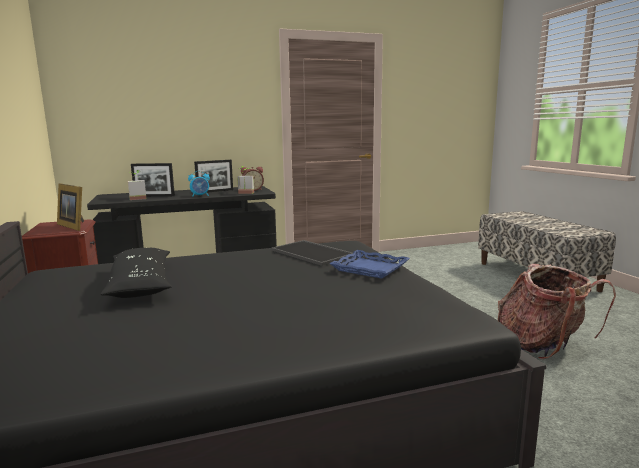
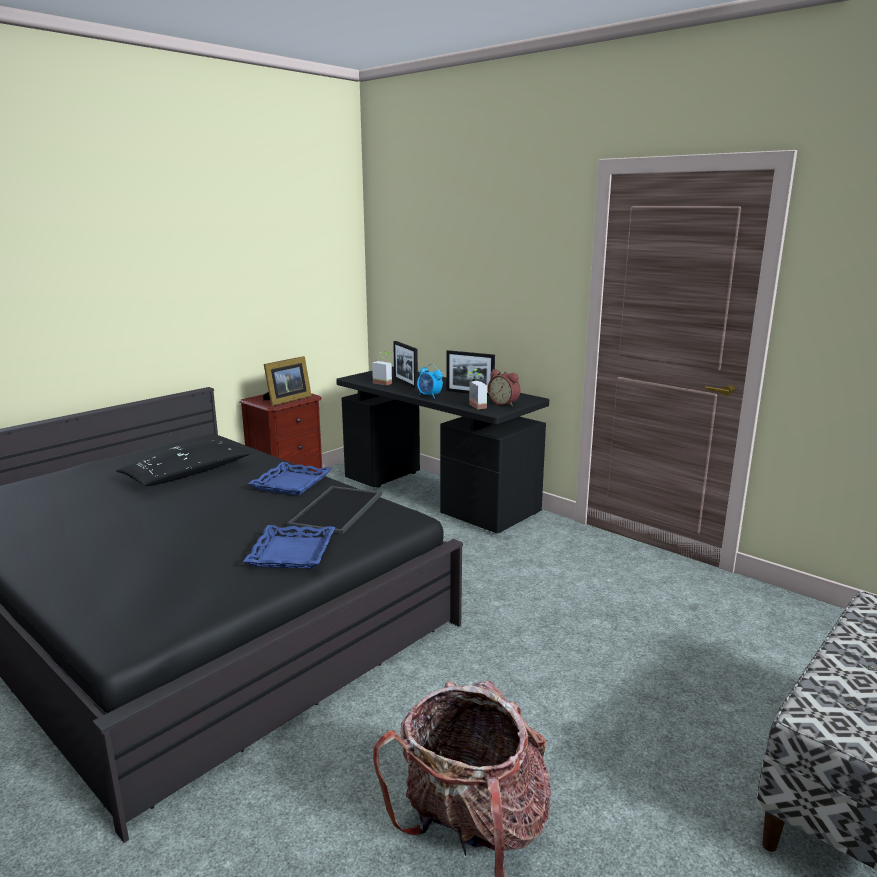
camera: 60 degrees right, 5 degrees up
(74, 226) = (286, 400): picture frame -> picture frame turned 150 degrees counterclockwise
(239, 257) = (291, 484): none -> blue tray

